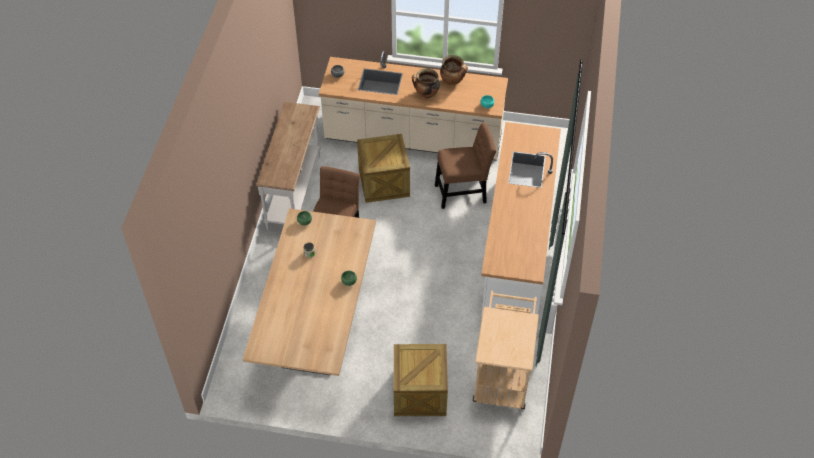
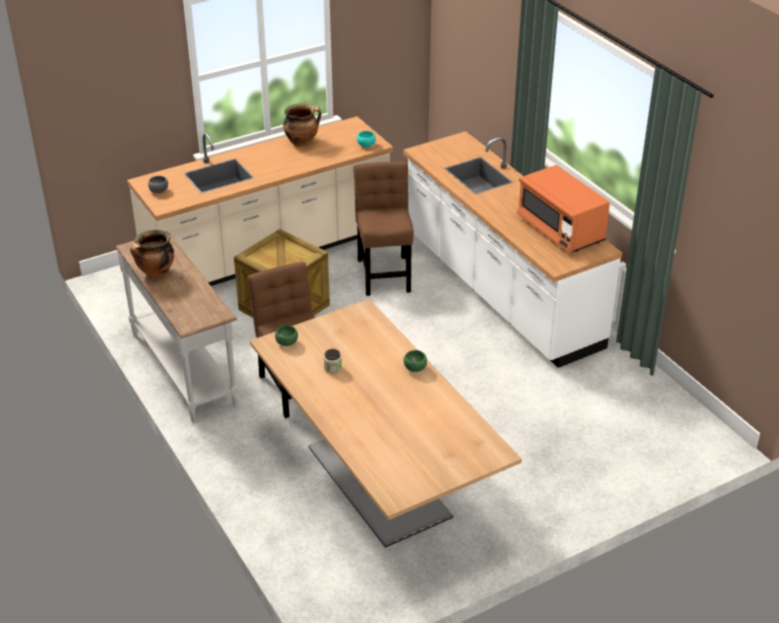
camera: 40 degrees left, 15 degrees down
(419, 393) = (570, 472): crate -> none
(426, 94) = (287, 164): cooking pot -> cooking pot (156, 273)
(463, 192) = (384, 273): brown chair -> brown chair turned 45 degrees counterclockwise
(502, 374) = (628, 403): beige cart -> none
(526, 242) = (560, 230): none -> orange microwave

